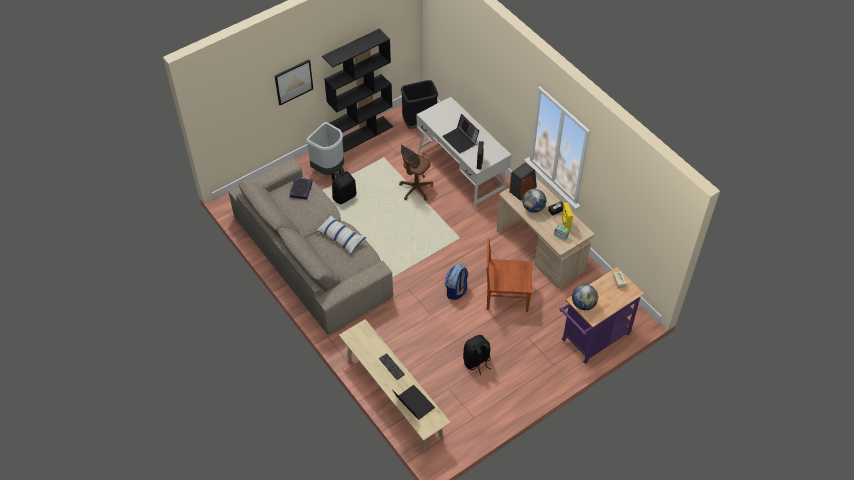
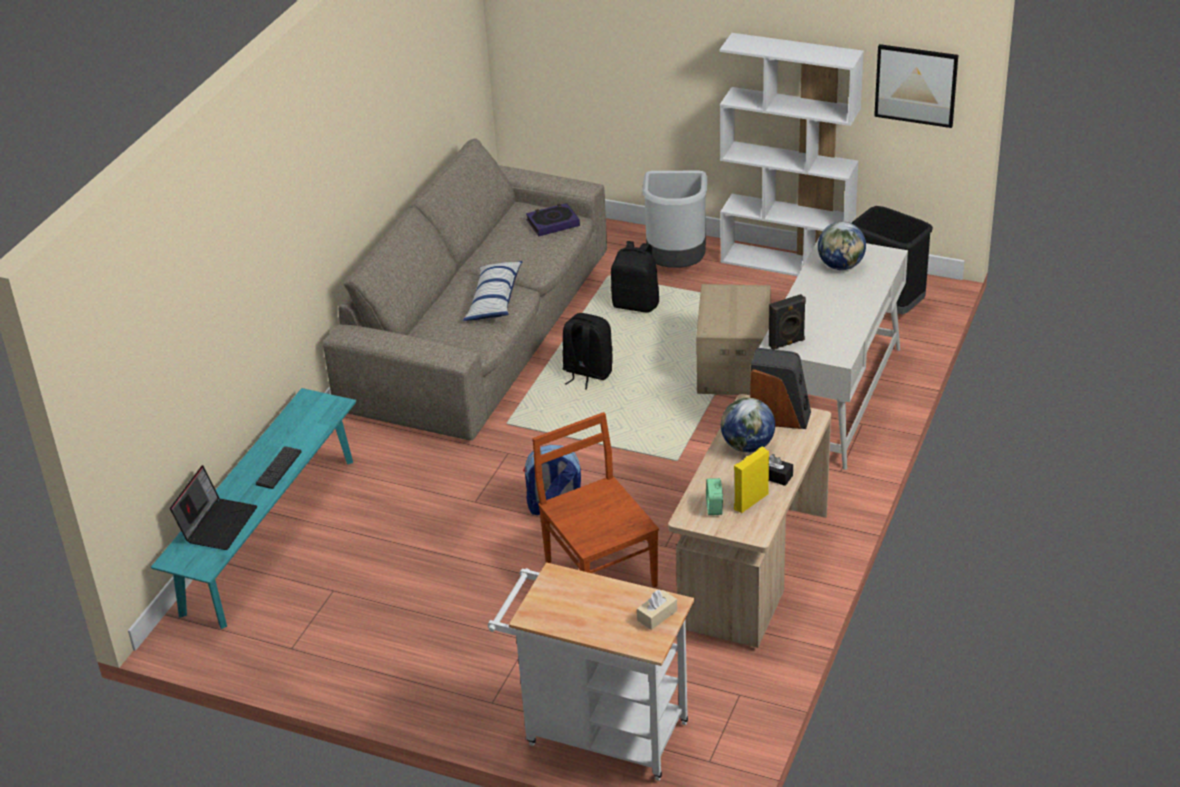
camera: 60 degrees right, 15 degrees down
(293, 81) = (674, 56): picture -> picture (916, 85)
(362, 134) = (787, 263): black bookcase -> white bookcase
(394, 395) = (269, 534): beige bench -> turquoise bench
(416, 189) = (733, 367): brown office chair -> cardboard box
(461, 140) = (816, 302): laptop -> none
(477, 362) = (417, 599): black backpack -> black backpack (587, 373)
(583, 304) = (553, 589): globe -> globe (841, 266)
(592, 340) = (597, 732): purple cart -> white cart

